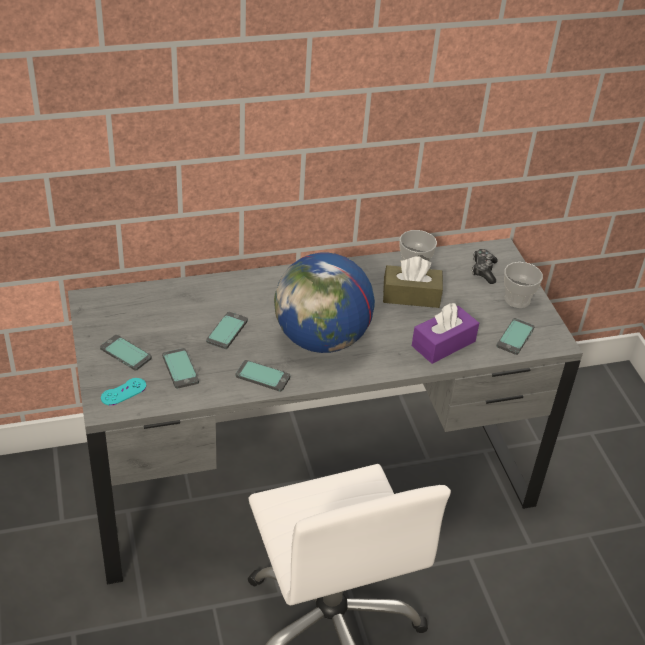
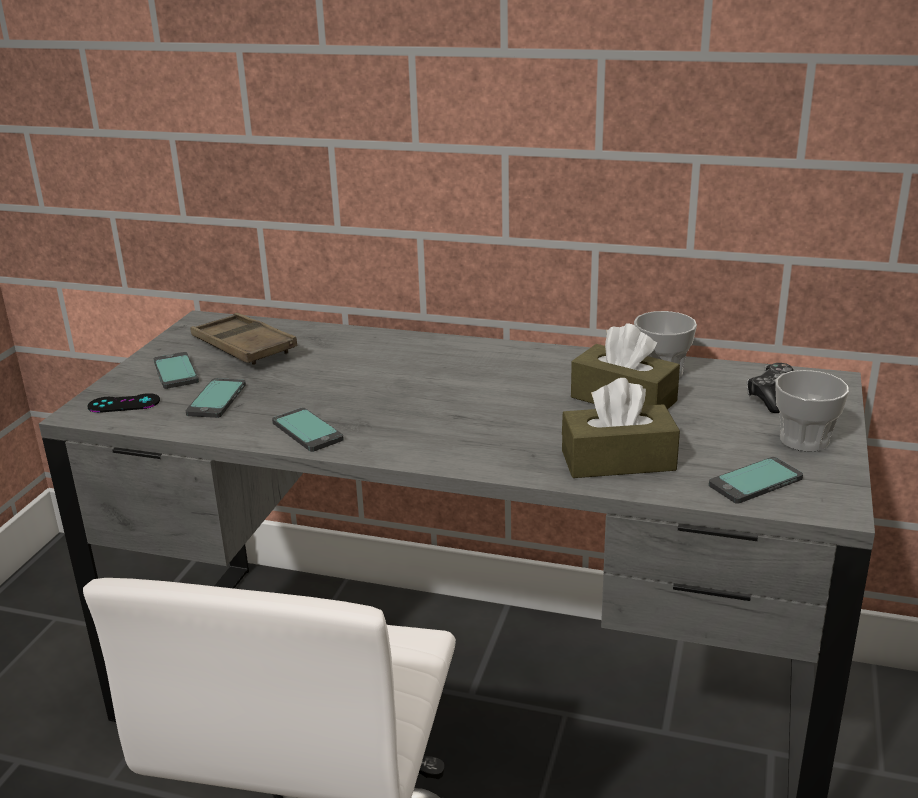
camera: 35 degrees right, 15 degrees down
(123, 392) = (124, 404): turquoise game controller -> black game controller
(146, 317) = (243, 347): none -> brown tray
(227, 331) = (320, 379): phone -> none
(321, 339) = (435, 414): globe -> none
(443, 343) = (618, 460): purple tissue box -> brown tissue box

